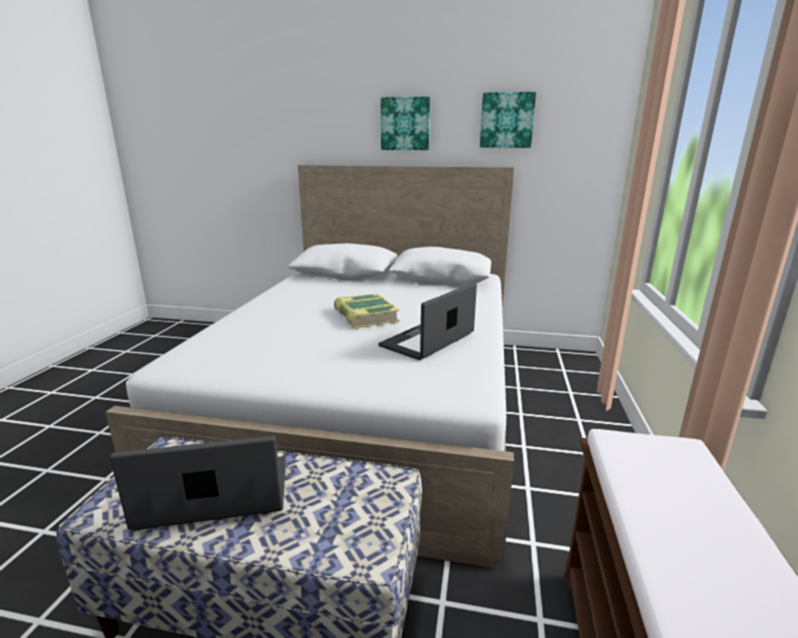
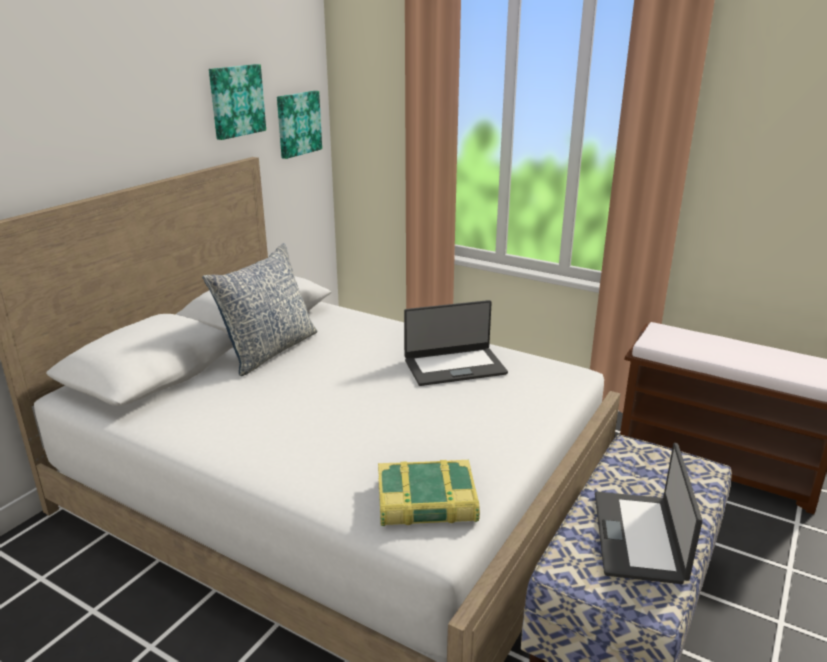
camera: 70 degrees left, 5 degrees up
(365, 316) = (359, 387): book -> book (426, 502)
(397, 288) = (269, 350): none -> pillow
(405, 124) = (126, 122): picture -> picture (298, 123)
(428, 340) = (454, 366): laptop -> laptop turned 75 degrees counterclockwise

